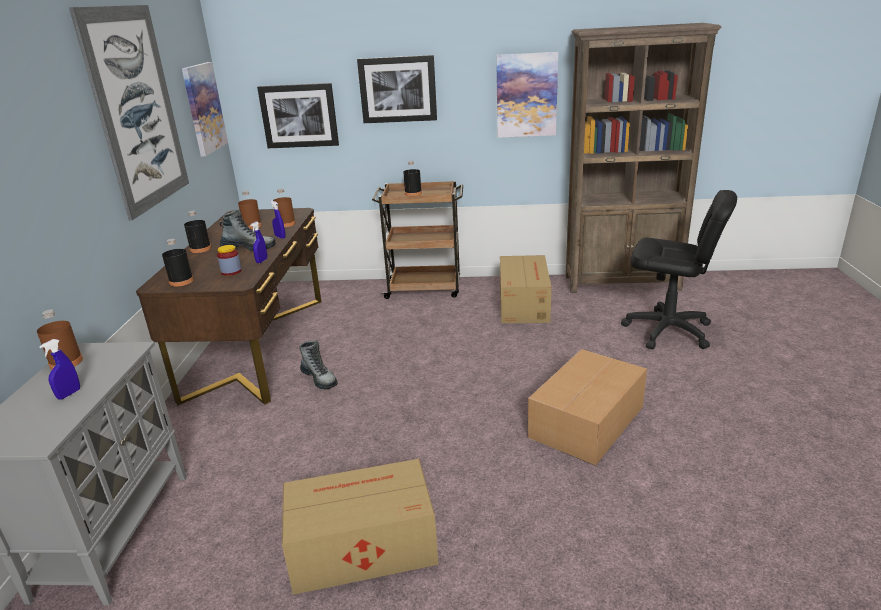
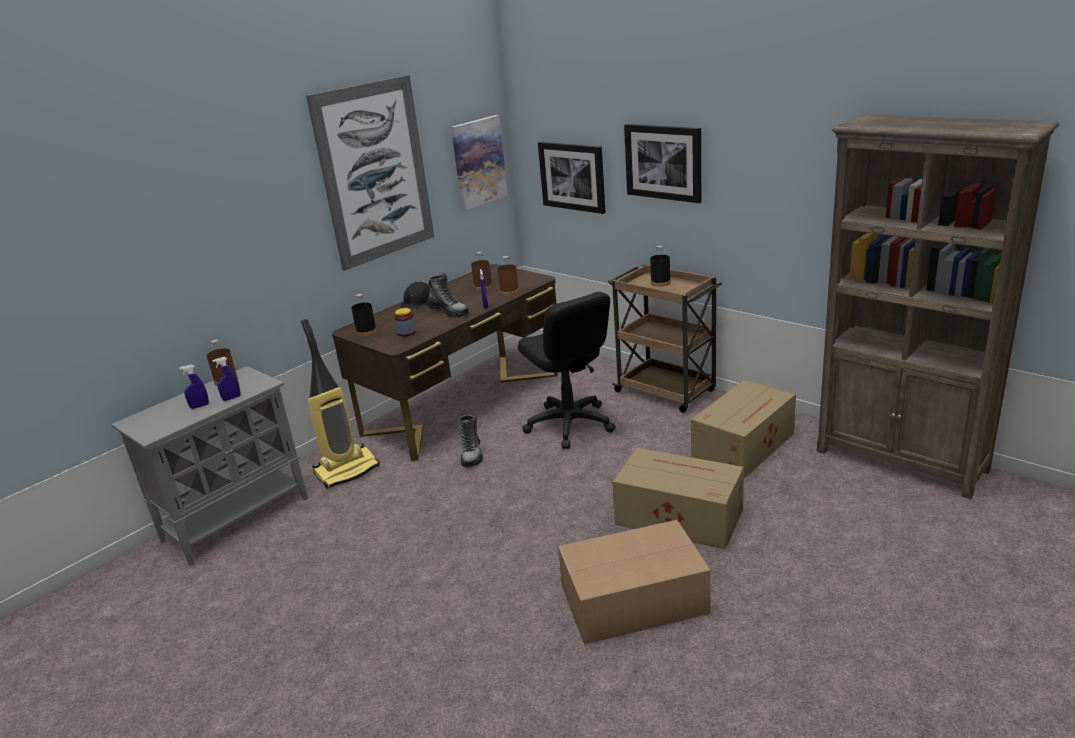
camera: 40 degrees right, 0 degrees up
(200, 249) = (418, 302): black bottle -> black hard hat
(202, 437) = (347, 470): none -> vacuum cleaner
(262, 261) = (439, 328): blue spray bottle -> blue spray bottle (232, 398)
(360, 546) = (343, 608): cardboard box -> cardboard box (677, 516)
(526, 95) = (803, 189): picture -> none
(668, 331) = (868, 543): black office chair -> black office chair (569, 424)

